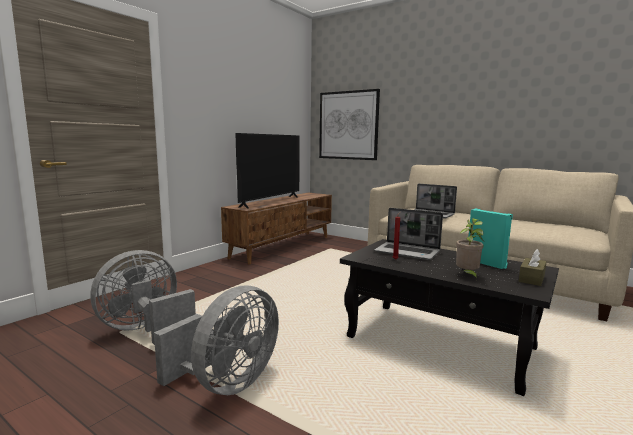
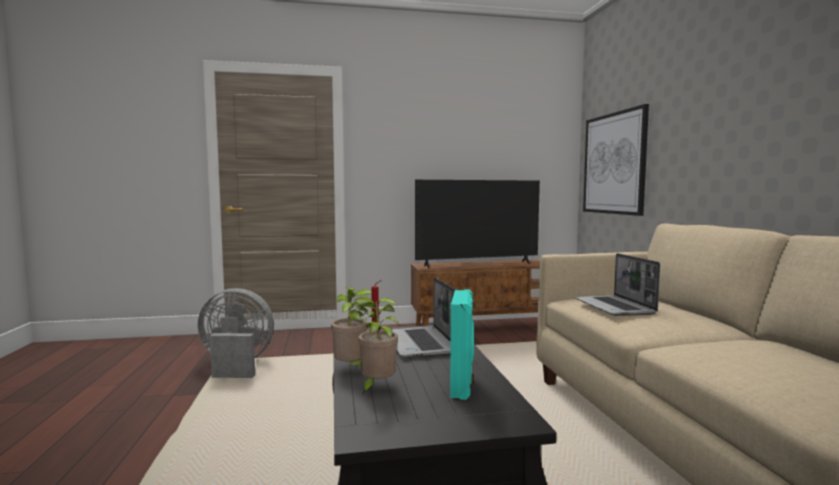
camera: 45 degrees right, 5 degrees down
(227, 383) = (186, 425): grey fan -> none
(429, 272) = (352, 369): none -> potted plant
(531, 278) = (439, 423): brown tissue box -> none

